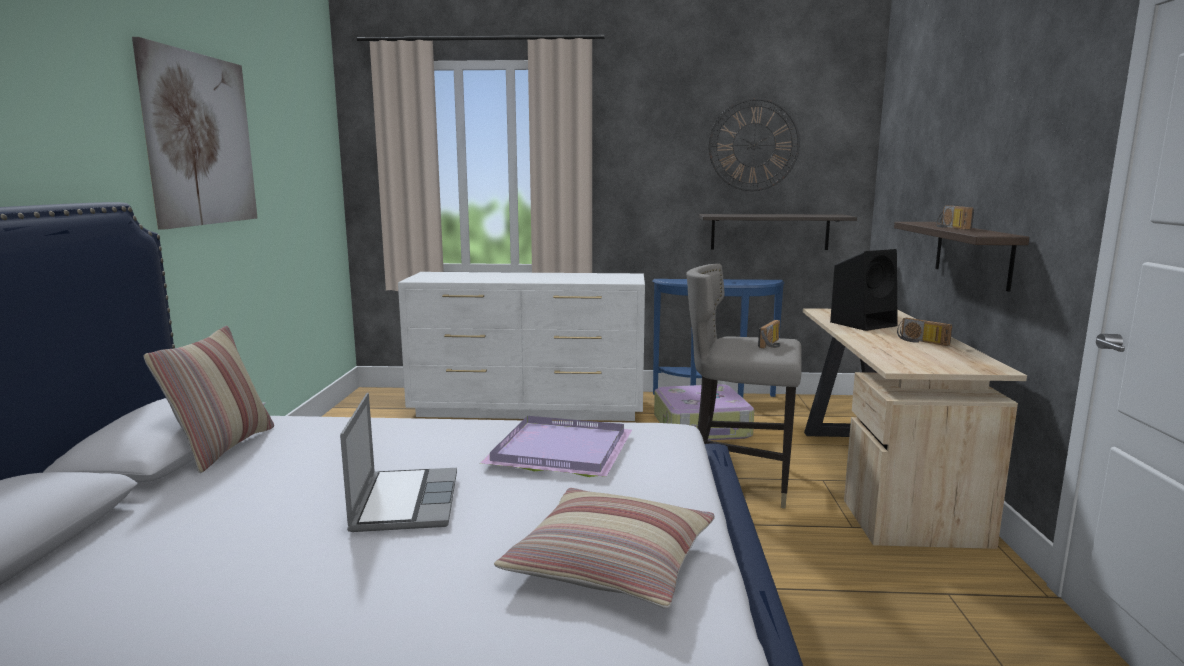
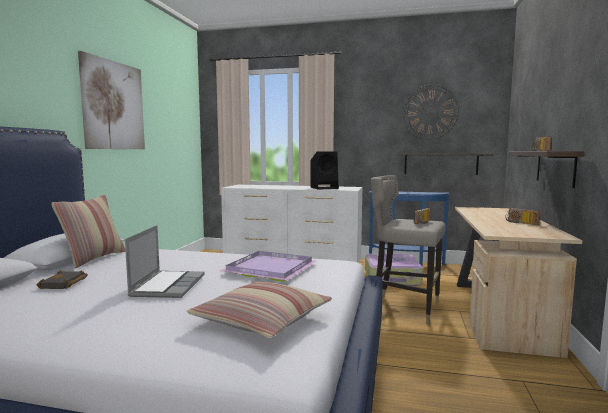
camera: 10 degrees right, 5 degrees down
(203, 512) = (64, 284): none -> black book
(864, 324) = (488, 214): black speaker -> black speaker (325, 188)

